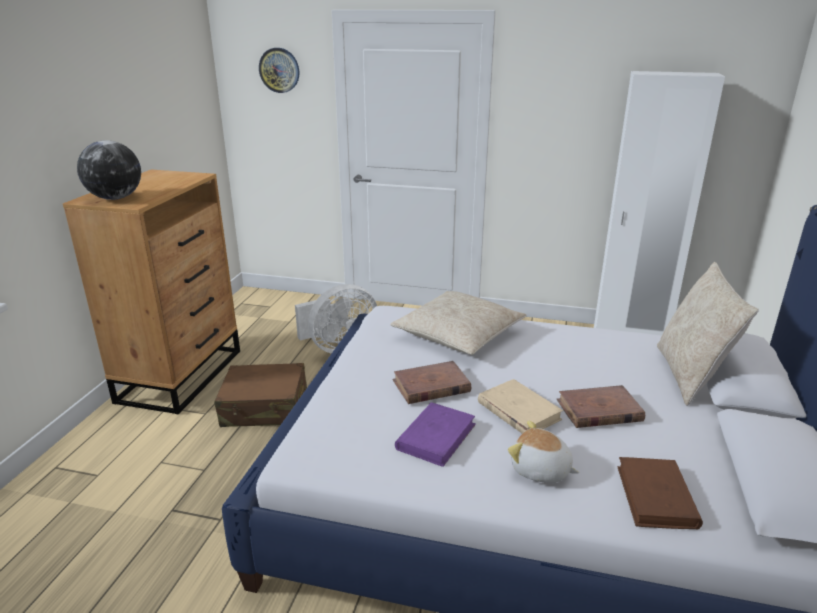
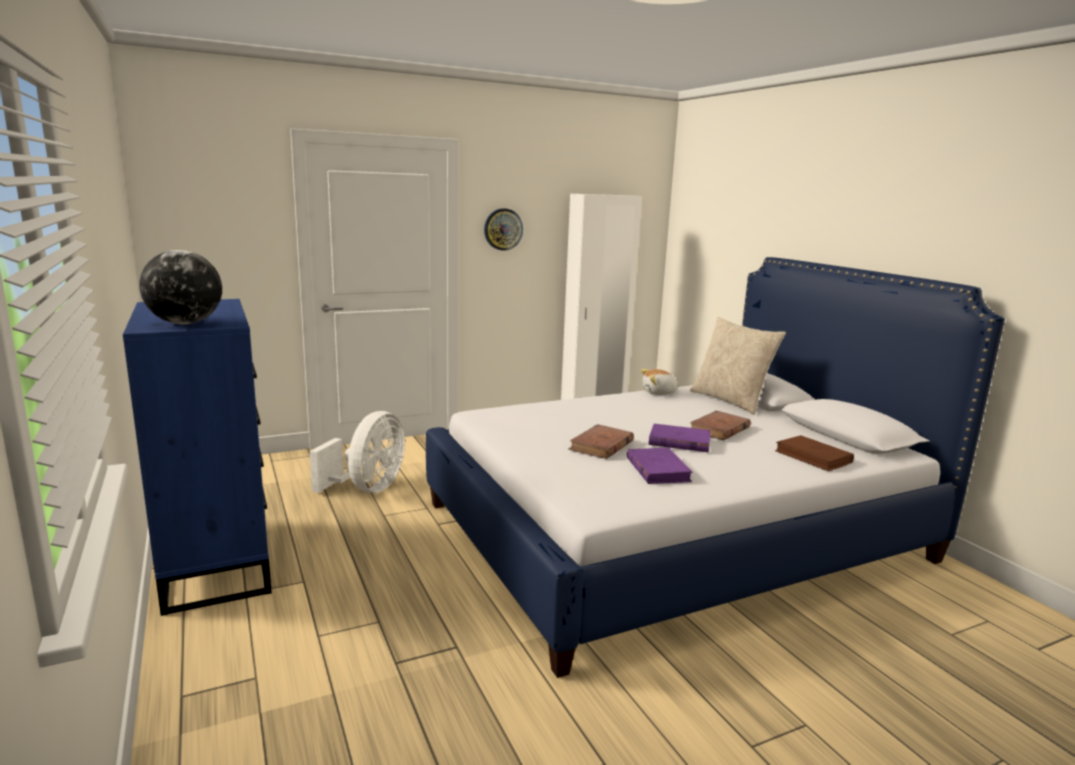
camera: 40 degrees left, 10 degrees down
(181, 375) = (216, 561): brown dresser -> blue dresser
(265, 408) = (364, 554): brown suitcase -> none
(279, 70) = (223, 192): wall clock -> wall clock (503, 229)
(458, 334) = (559, 413): beige pillow -> none
(518, 411) = (679, 442): beige book -> purple book
(540, 470) = (743, 465): plush toy -> plush toy (659, 393)

